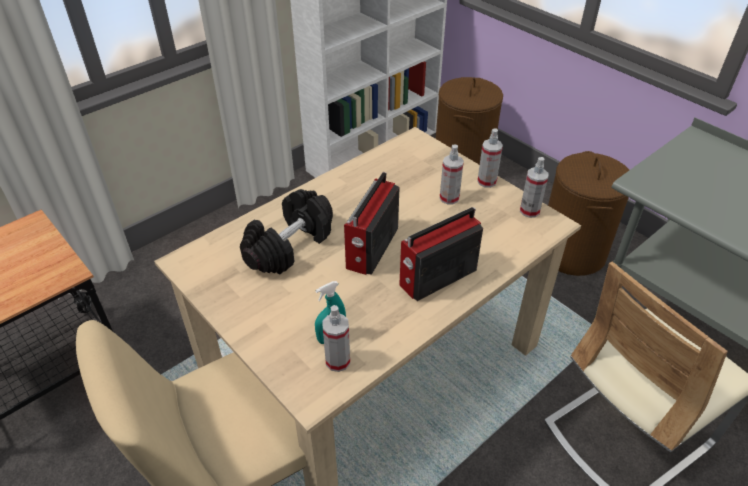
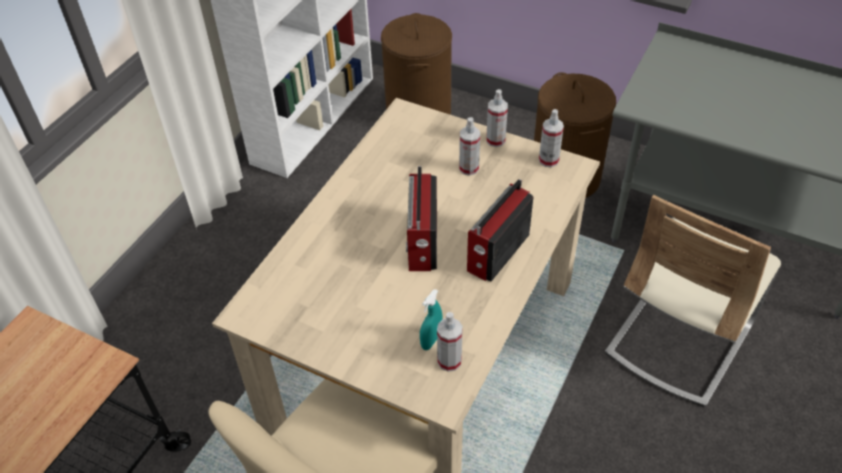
camera: 20 degrees left, 5 degrees up
(289, 245) = (341, 264): black dumbbell -> none

